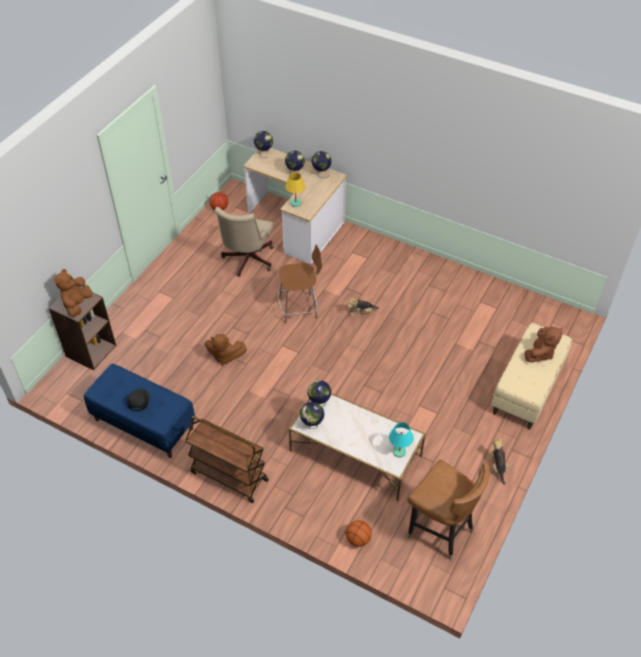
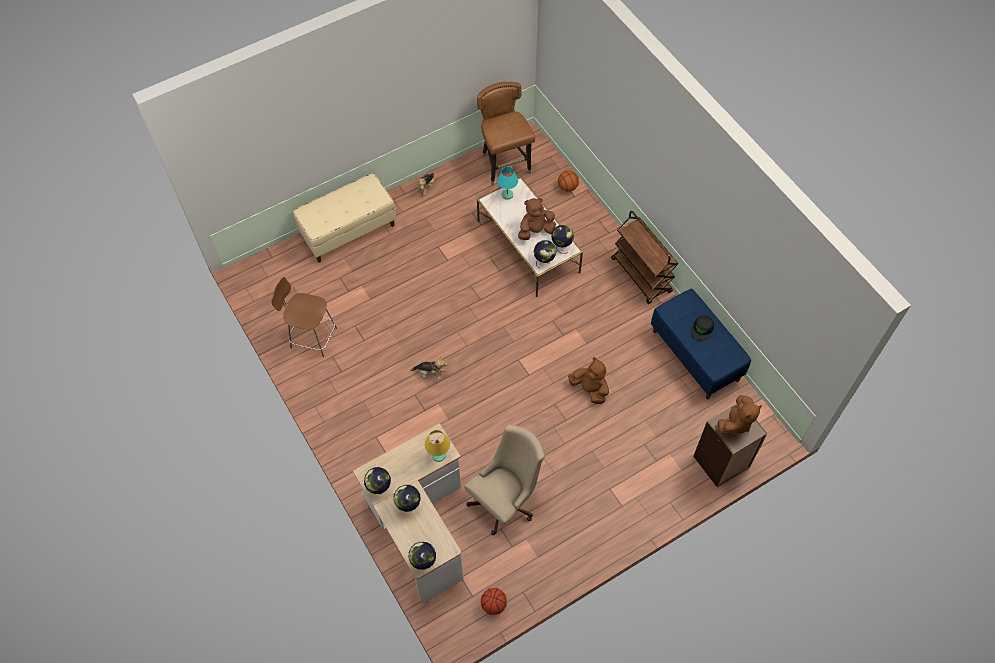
camera: 150 degrees left, 10 degrees up
(299, 308) = (487, 408): brown stool -> brown stool (312, 337)
(540, 353) = (332, 210): brown plush toy -> brown plush toy (535, 231)

